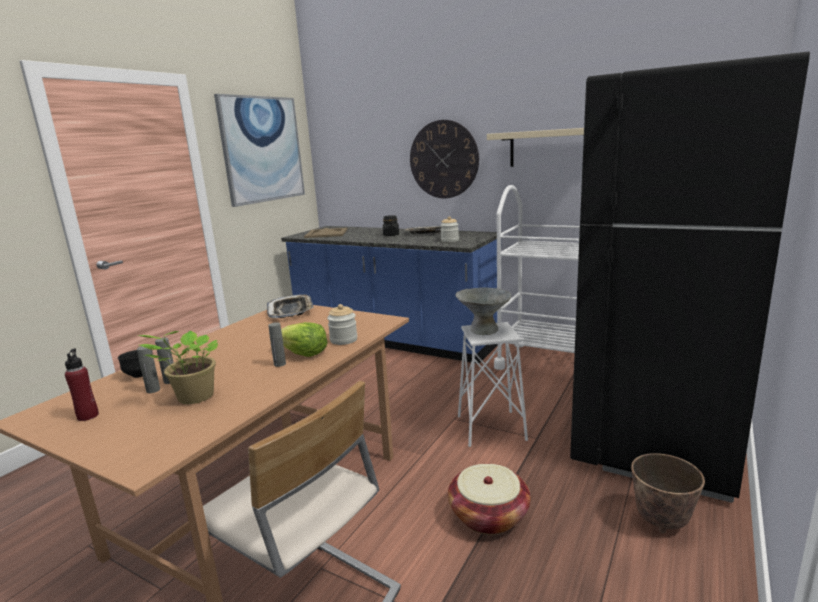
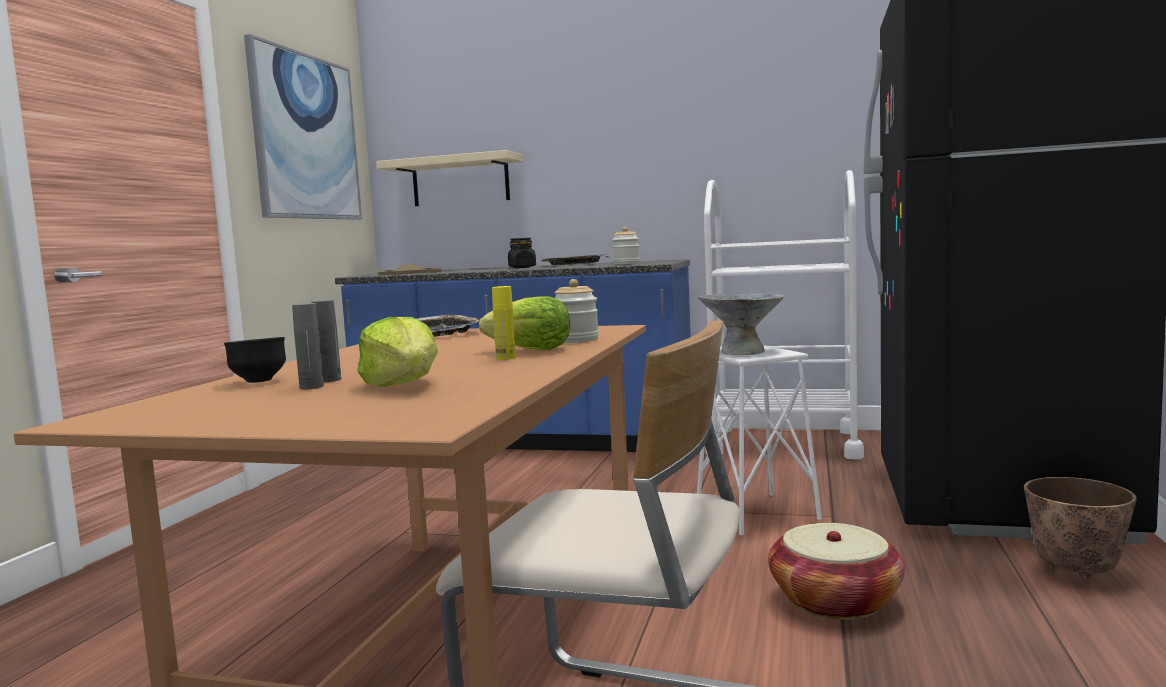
camera: 15 degrees left, 10 degrees down
(88, 416) = (222, 410): red bottle -> none
(193, 398) = (403, 385): potted plant -> lettuce
(280, 364) = (506, 358): grey bottle -> yellow bottle
(443, 159) = (594, 158): wall clock -> none
(549, 147) = (754, 135): beige shelf -> beige shelf (460, 181)

